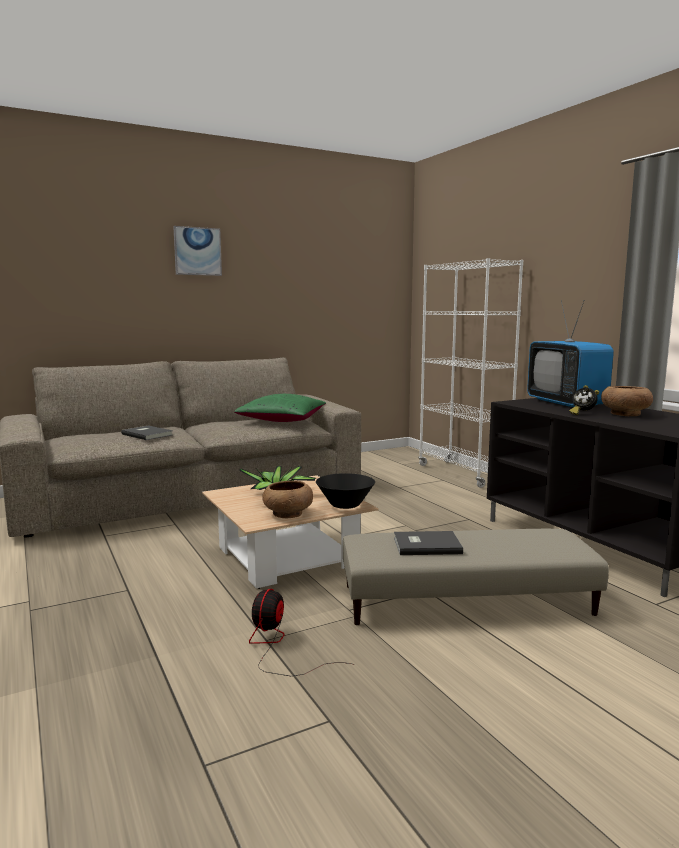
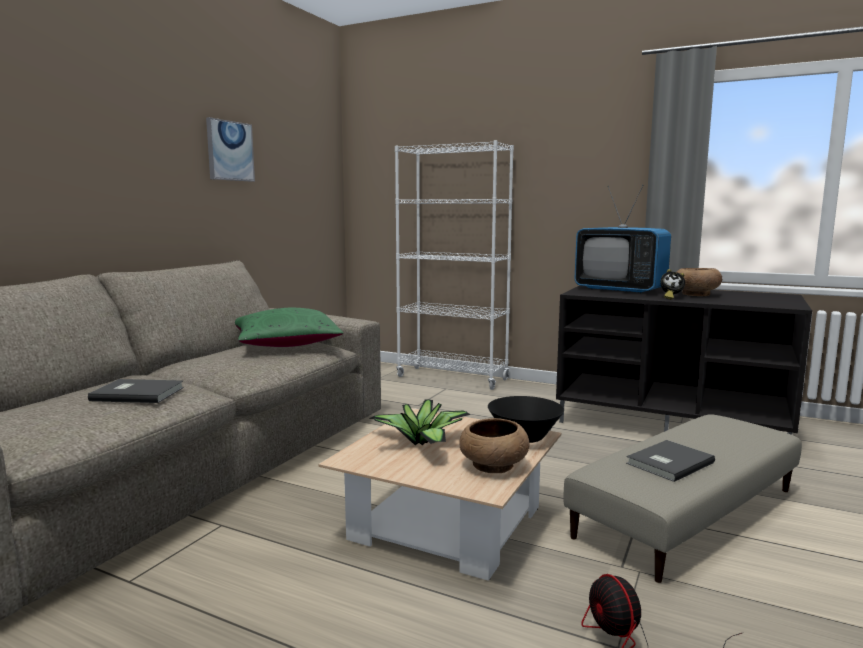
camera: 35 degrees left, 0 degrees up
(197, 251) = (112, 104): picture -> picture (230, 151)

